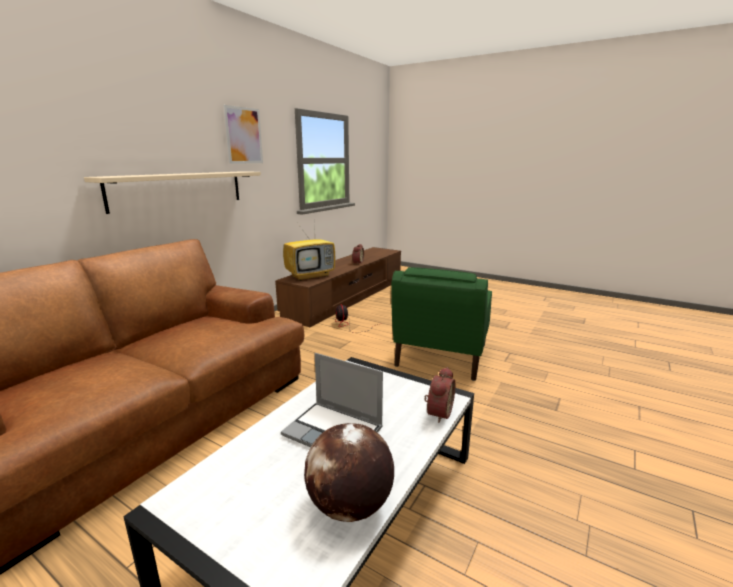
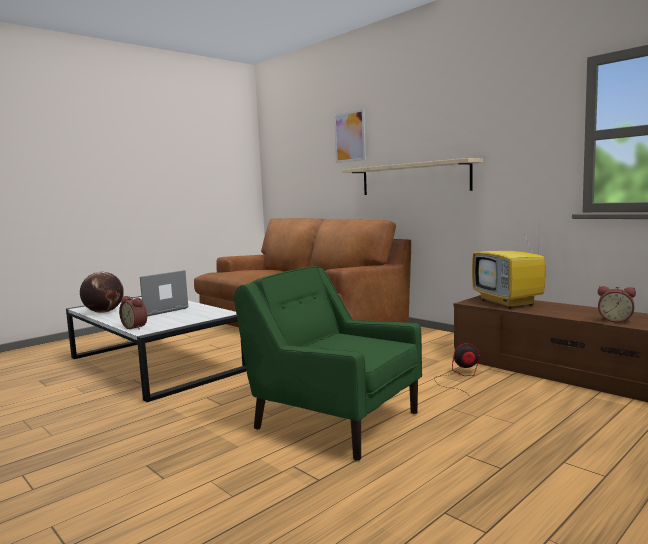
camera: 105 degrees right, 10 degrees down
(243, 135) = (487, 117): picture -> picture (350, 136)

